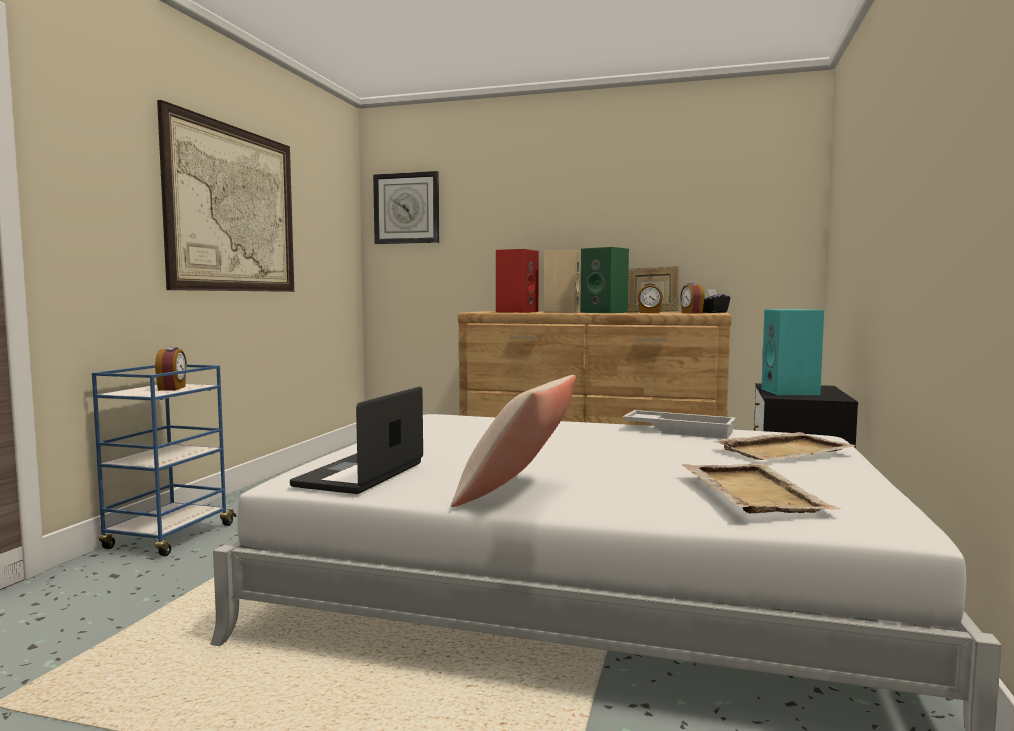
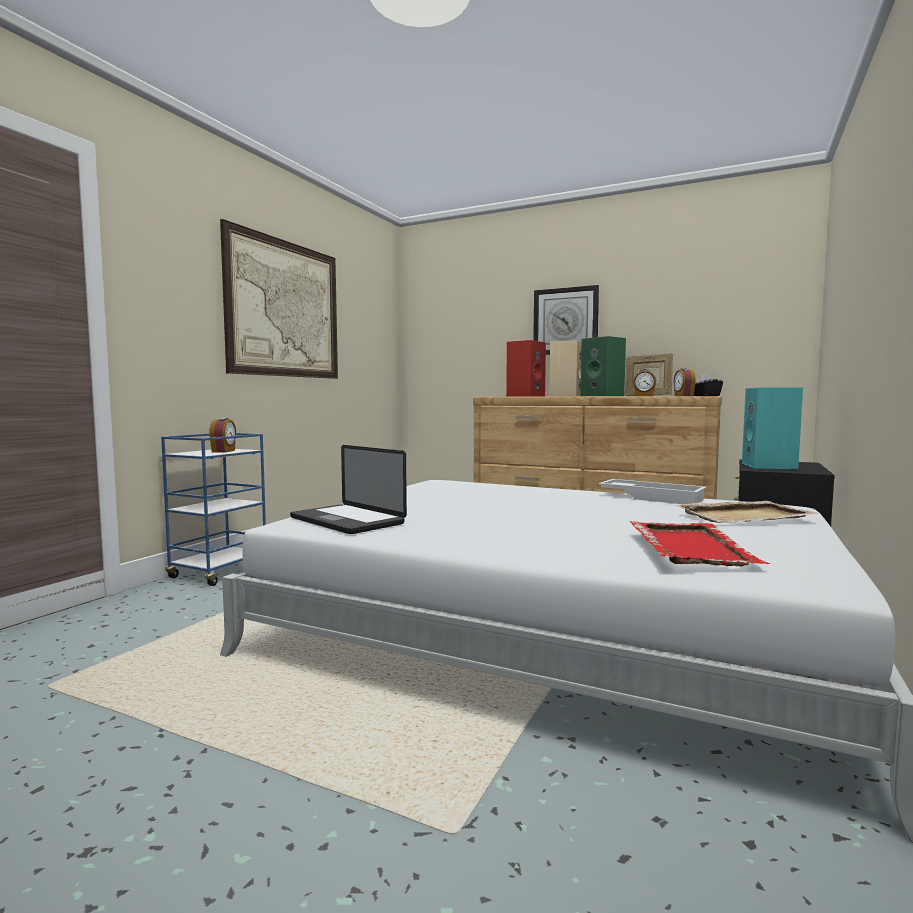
camera: 10 degrees right, 0 degrees up
(360, 475) = (347, 521): laptop -> laptop turned 75 degrees counterclockwise
(407, 208) = (437, 309): wall clock -> wall clock (565, 321)
(517, 492) = (471, 539): beige pillow -> none
(752, 491) = (689, 546): beige tray -> red tray

